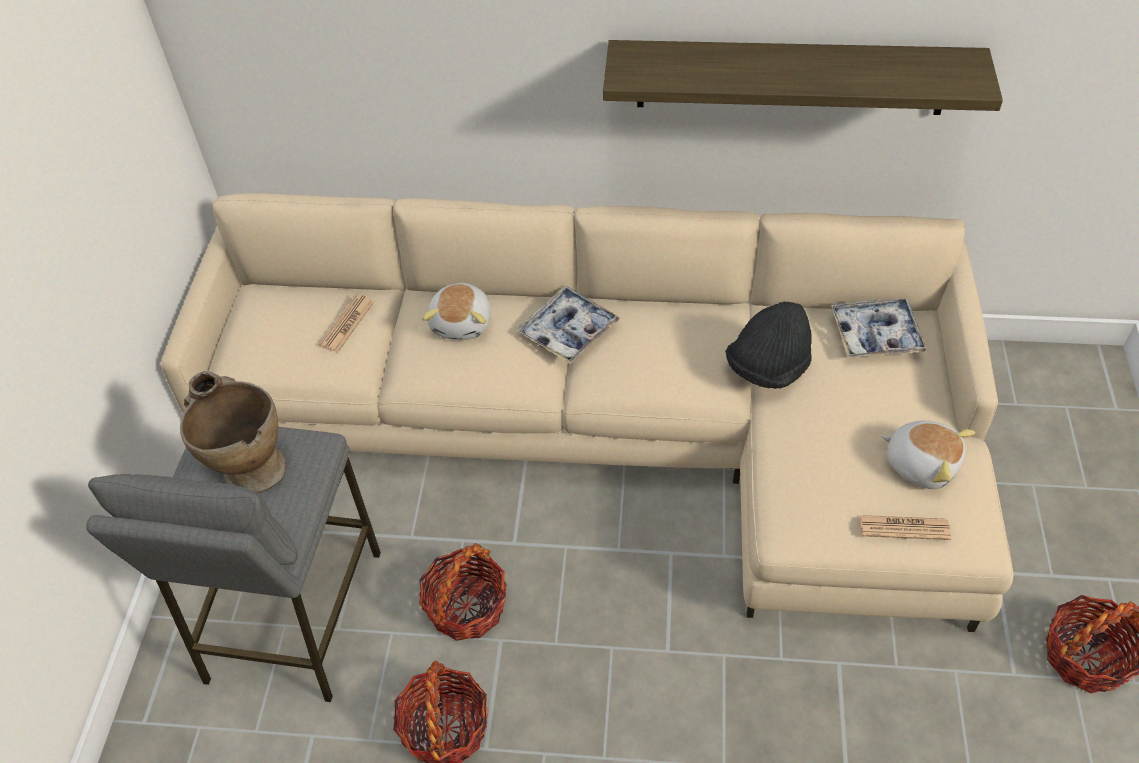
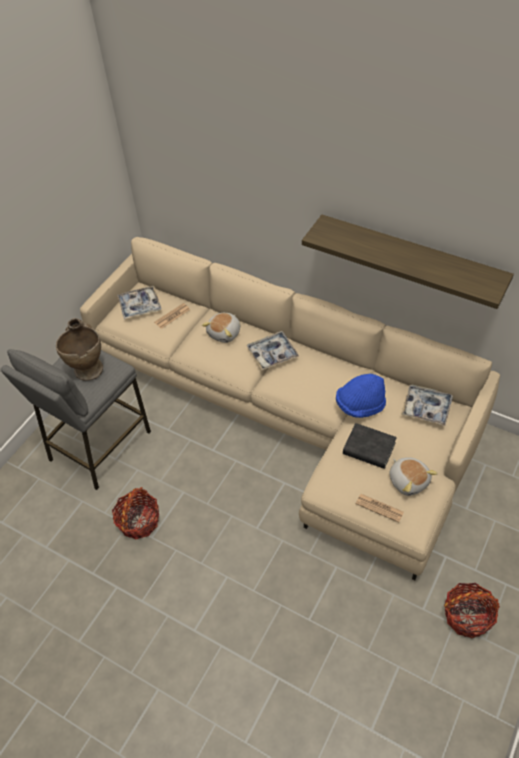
camera: 25 degrees right, 0 degrees up
(273, 324) = (140, 306): none -> tray
(466, 607) = (176, 471): basket -> none
(768, 367) = (360, 405): black hat -> blue hat
(827, 434) = (369, 449): none -> black book

